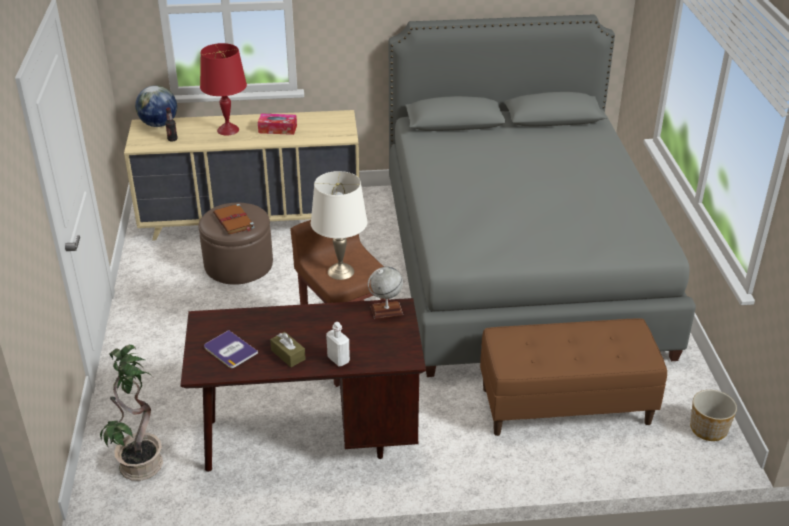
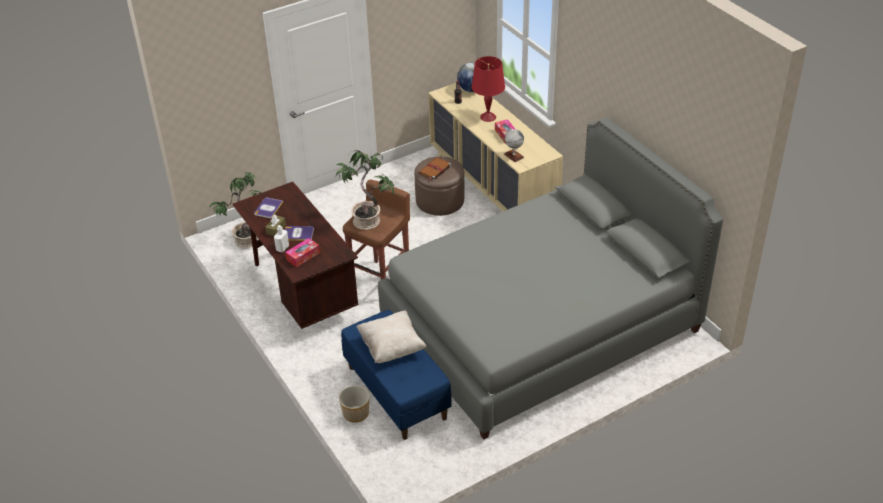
camera: 65 degrees right, 5 degrees up
(318, 336) = (298, 234): none -> book
(340, 272) = (368, 221): white table lamp -> potted plant
(373, 344) = (303, 256): none -> tissue box
(386, 311) = (338, 250): globe -> globe (513, 156)
(560, 346) = (391, 347): none -> beige pillow
(566, 405) = (397, 392): brown bench -> blue bench
(708, 430) = (416, 471): planter -> planter (355, 413)

